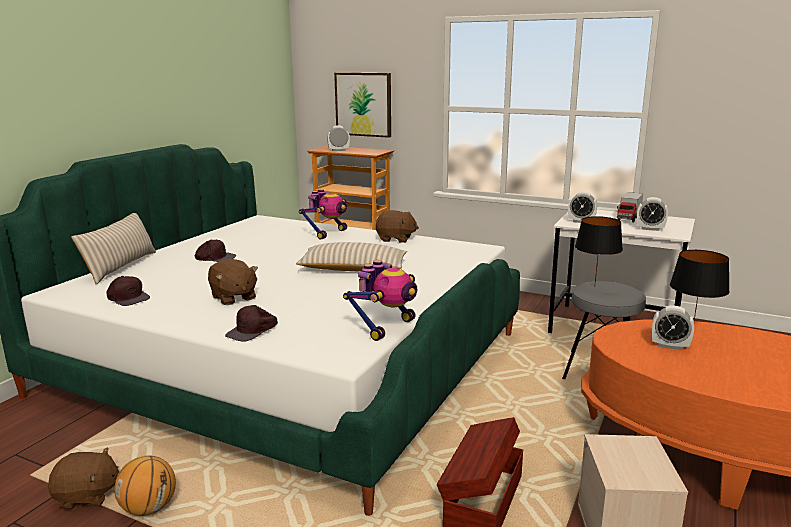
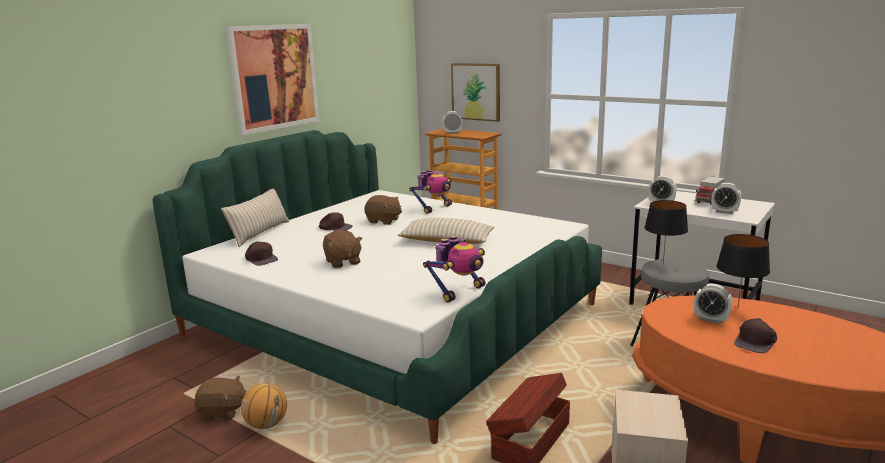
camera: 10 degrees right, 0 degrees up
(132, 78) = (274, 77): none -> picture
(253, 330) = (352, 289): brown cap -> brown cap (756, 341)
(395, 239) = (492, 215): brown plush toy -> brown plush toy (383, 221)

